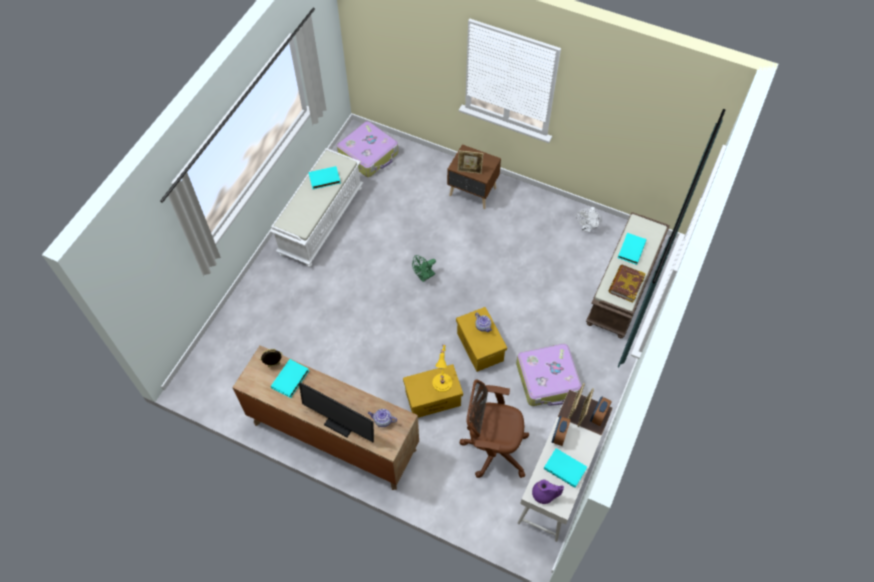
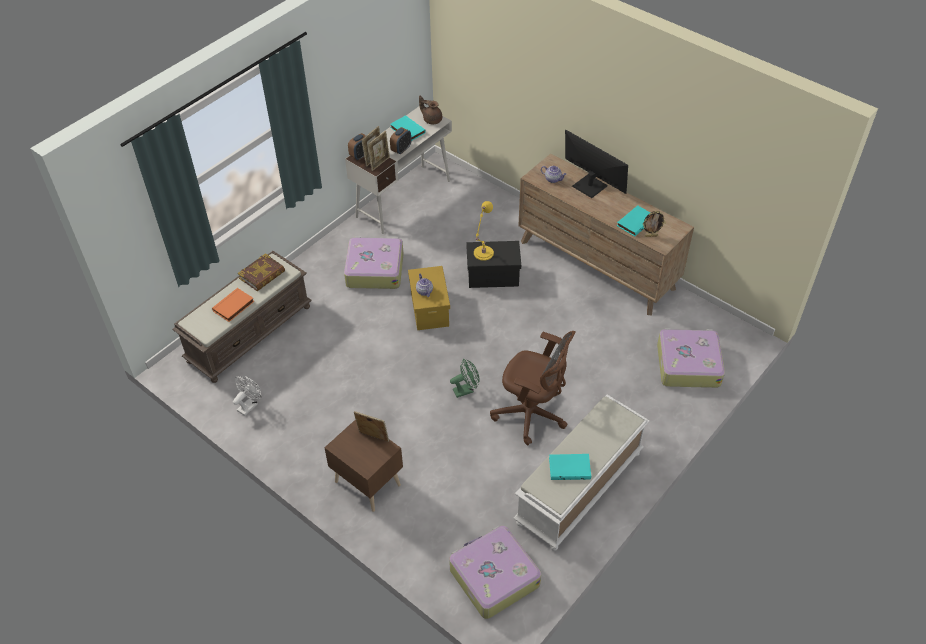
camera: 165 degrees left, 10 degrees down
(242, 341) = (687, 364): none -> suitcase
(432, 399) = (493, 275): yellow storage box -> black storage box
(492, 449) = (450, 229): brown office chair -> brown office chair (532, 414)
(544, 494) = (432, 119): purple teapot -> brown teapot
(630, 249) = (234, 307): turquoise book -> orange book

